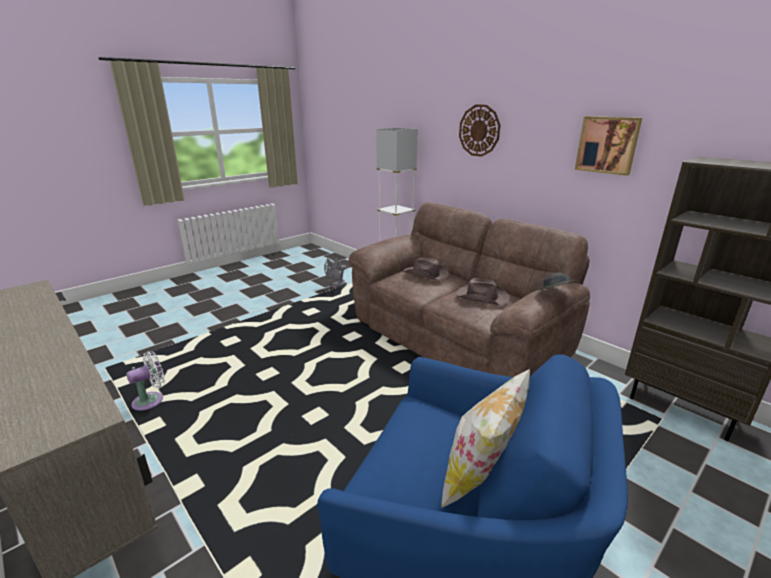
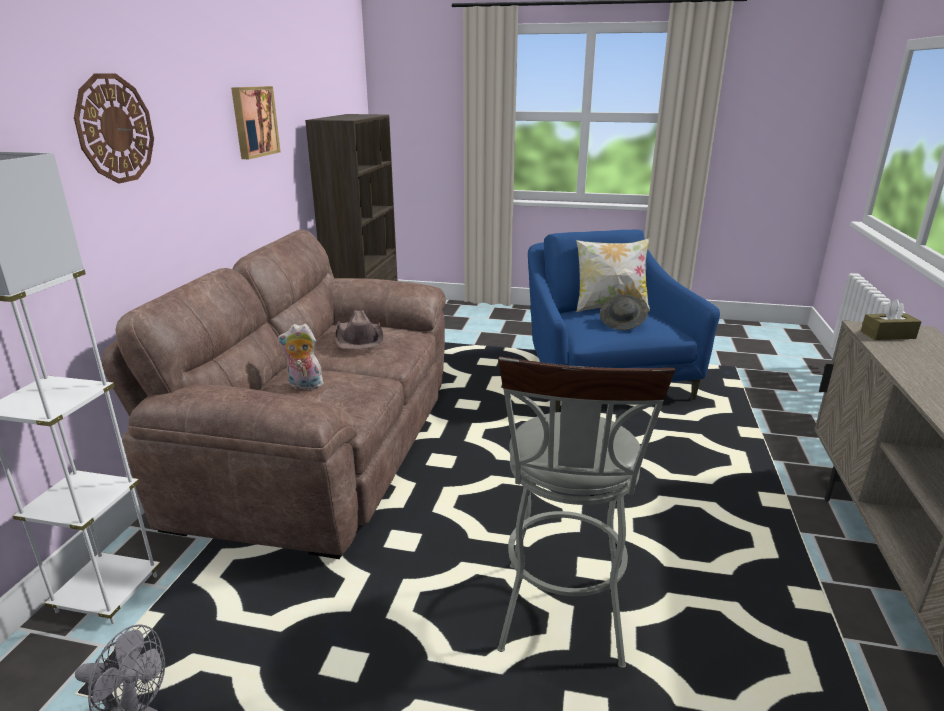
camera: 125 degrees left, 0 degrees up
(72, 414) = (887, 335): none -> brown tissue box
(151, 400) = (806, 656): white fan -> none
(260, 353) = (562, 623): none -> grey stool
(426, 274) = (304, 386): brown hat -> plush toy
(555, 294) = (379, 278): grey hat -> grey hat (623, 323)

